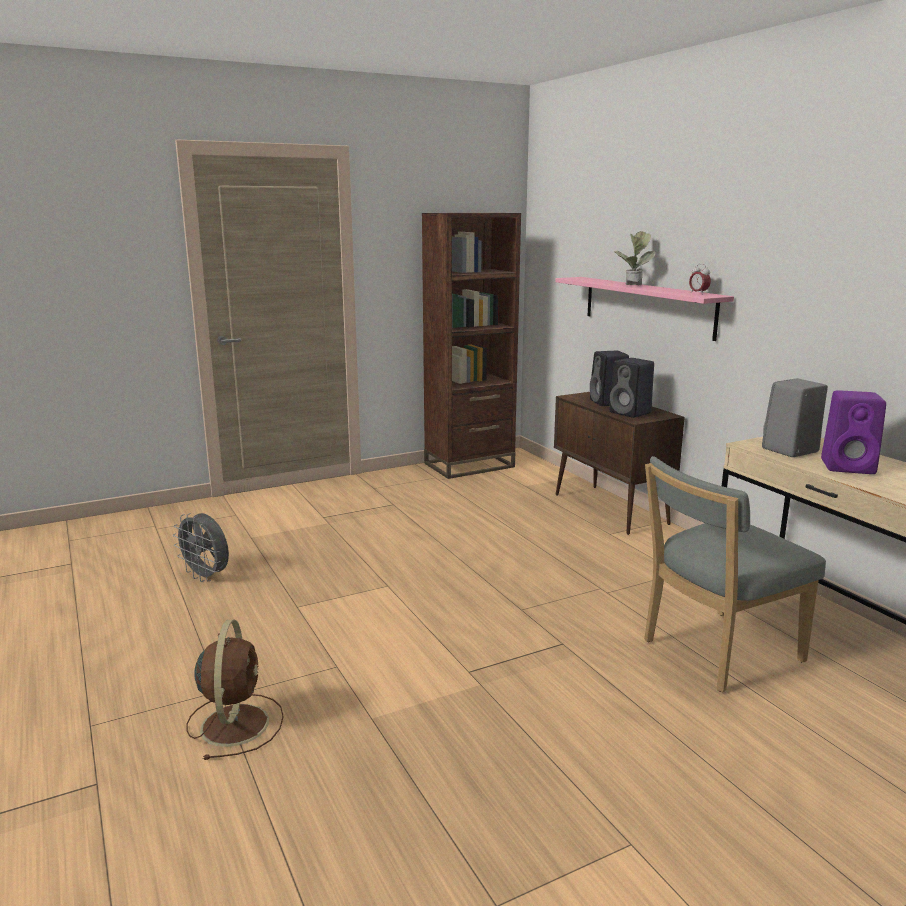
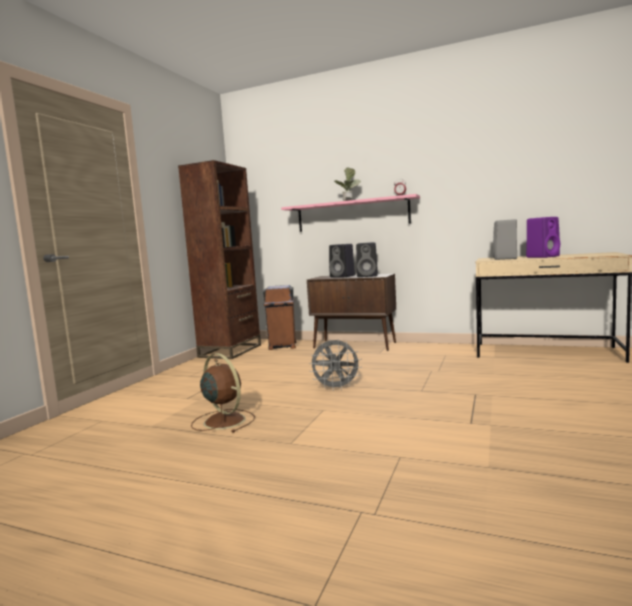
camera: 40 degrees left, 10 degrees down
(207, 576) = (167, 460): grey fan -> grey fan (336, 388)
(235, 723) = (424, 520): brown fan -> brown fan (223, 420)
(532, 478) = (282, 346): none -> brown trash can
(715, 652) = (533, 372): grey chair -> none

